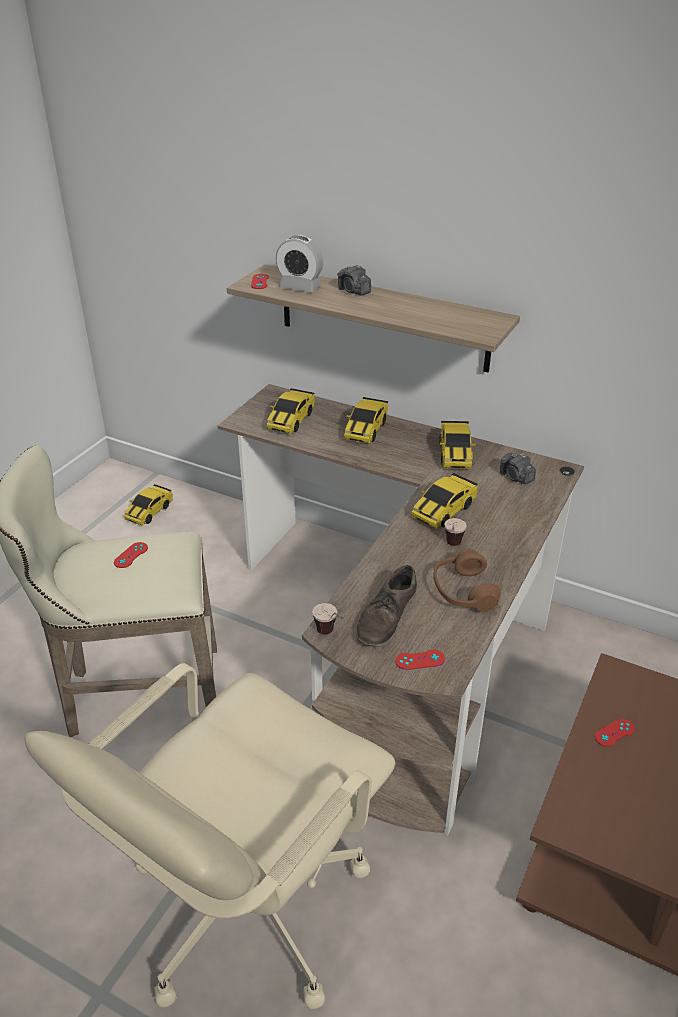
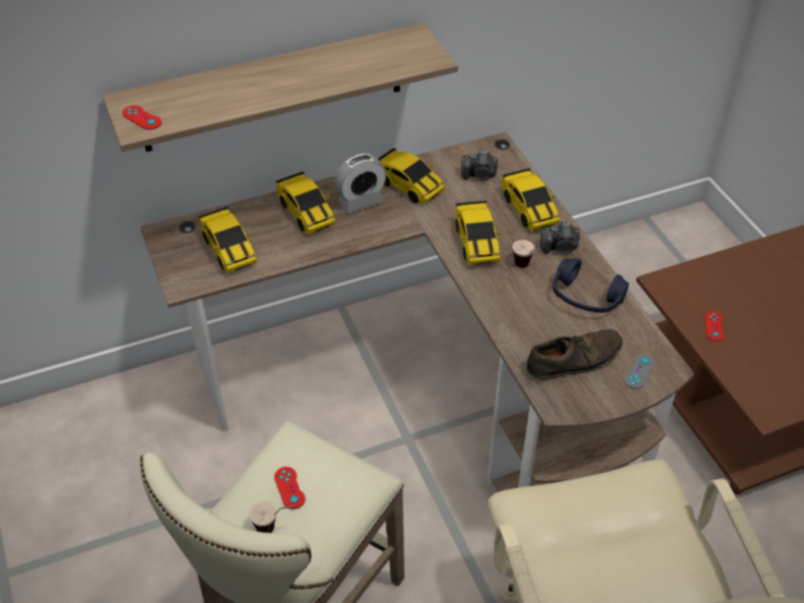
camera: 50 degrees left, 10 degrees up
(149, 512) = (37, 459): toy car -> toy car (529, 209)
(300, 287) = (193, 101): alarm clock -> alarm clock (361, 202)
(330, 635) = (563, 406): cup -> cup (276, 528)
(353, 291) = (251, 76): camera -> camera (560, 247)
(386, 617) = (574, 360): brown shoe -> brown shoe turned 90 degrees counterclockwise
(420, 660) = (639, 371): red game controller -> grey game controller
(463, 591) = (586, 297): brown headphones -> blue headphones

